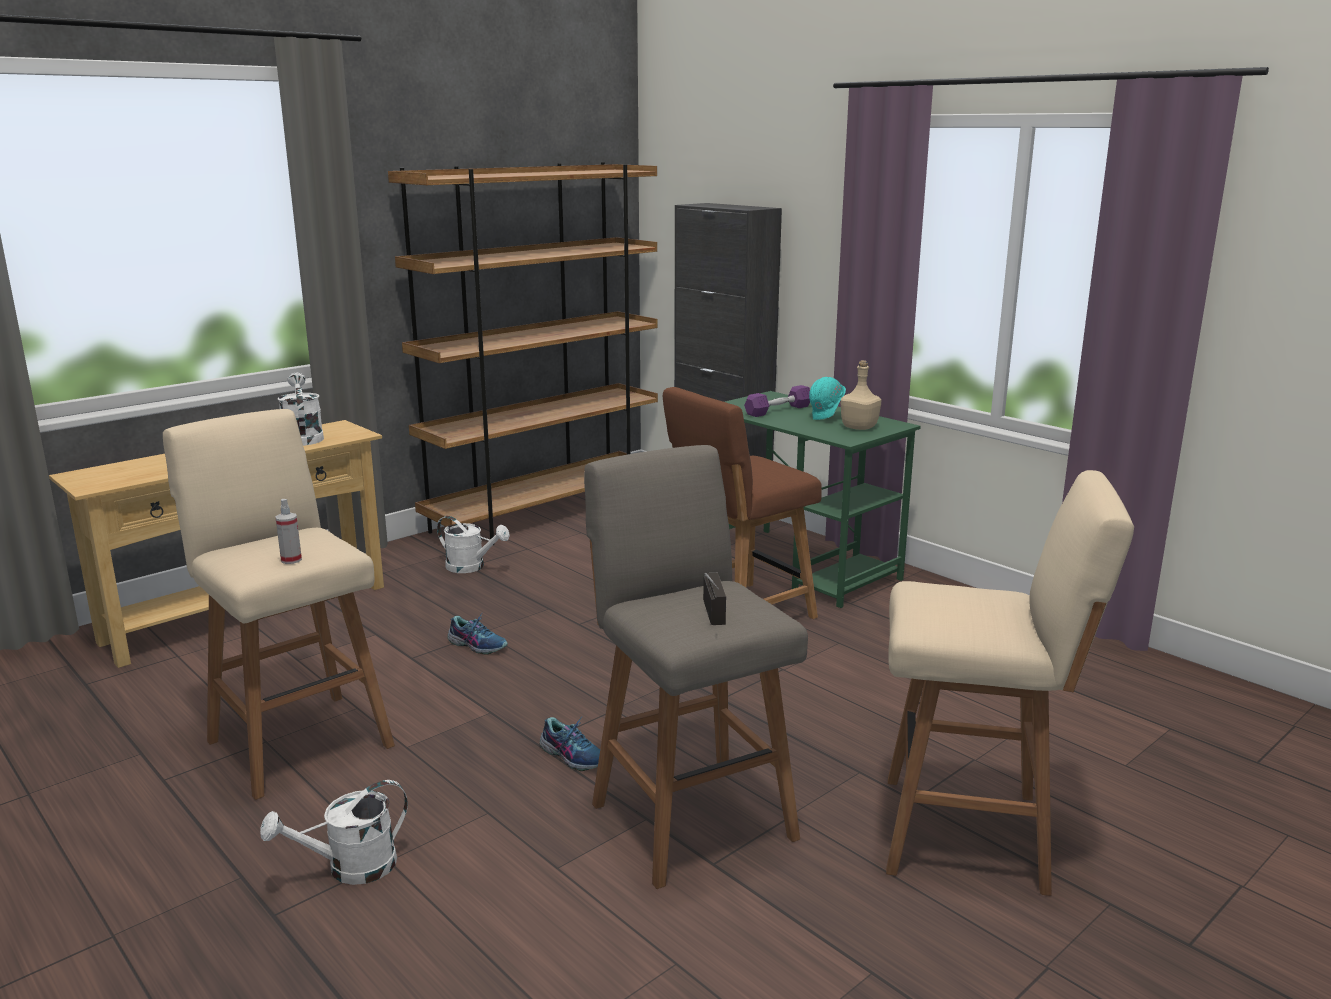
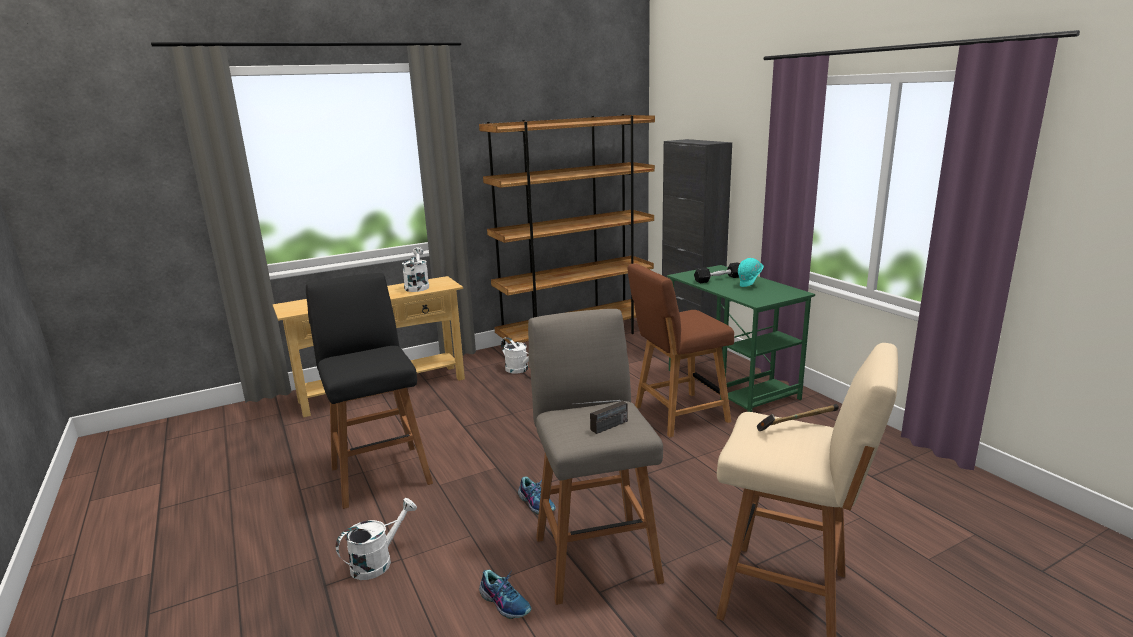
camera: 15 degrees right, 0 degrees up
(291, 560) = (366, 366): spray bottle -> none
(298, 740) = (380, 473): beige stool -> black stool
(350, 869) = (378, 561): white watering can -> white watering can turned 150 degrees clockwise
(478, 645) = (505, 421): shoe -> shoe (505, 602)
(718, 619) = (601, 429): radio -> radio turned 45 degrees clockwise
(778, 410) = (718, 279): purple dumbbell -> black dumbbell
(858, 427) = (769, 293): beige bottle -> none
(977, 592) = (796, 425): none -> hammer

